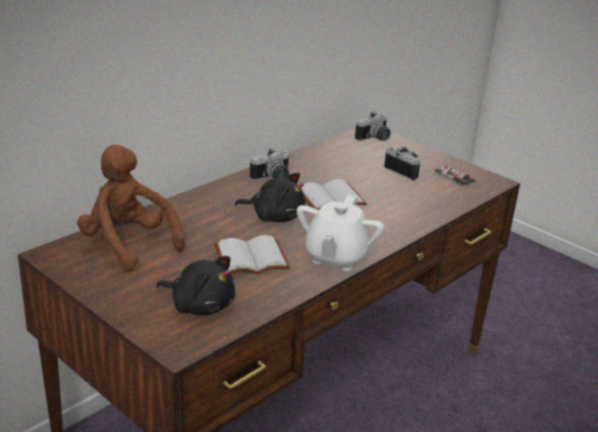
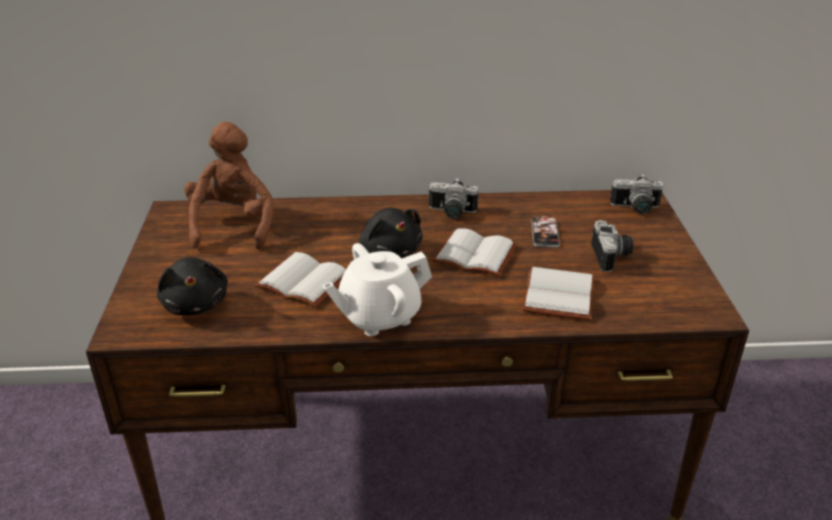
camera: 45 degrees right, 5 degrees up
(414, 202) = (561, 296): none -> white book
(454, 177) = (663, 288): phone -> phone (545, 233)

